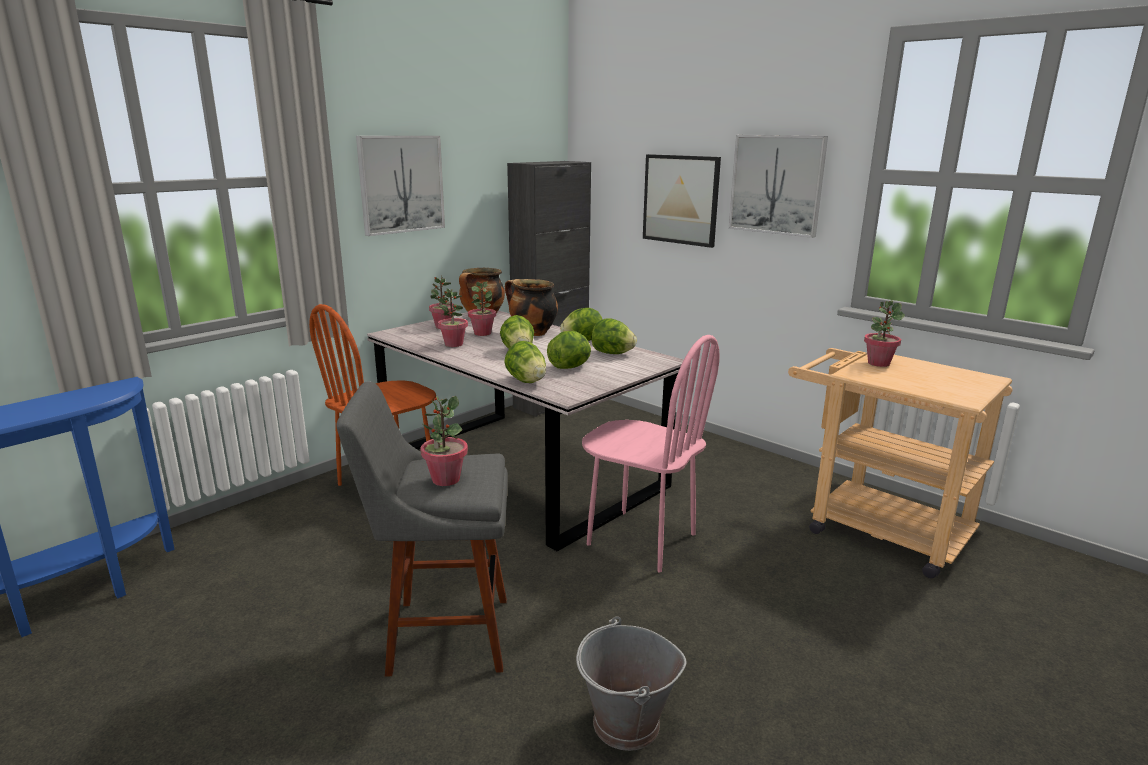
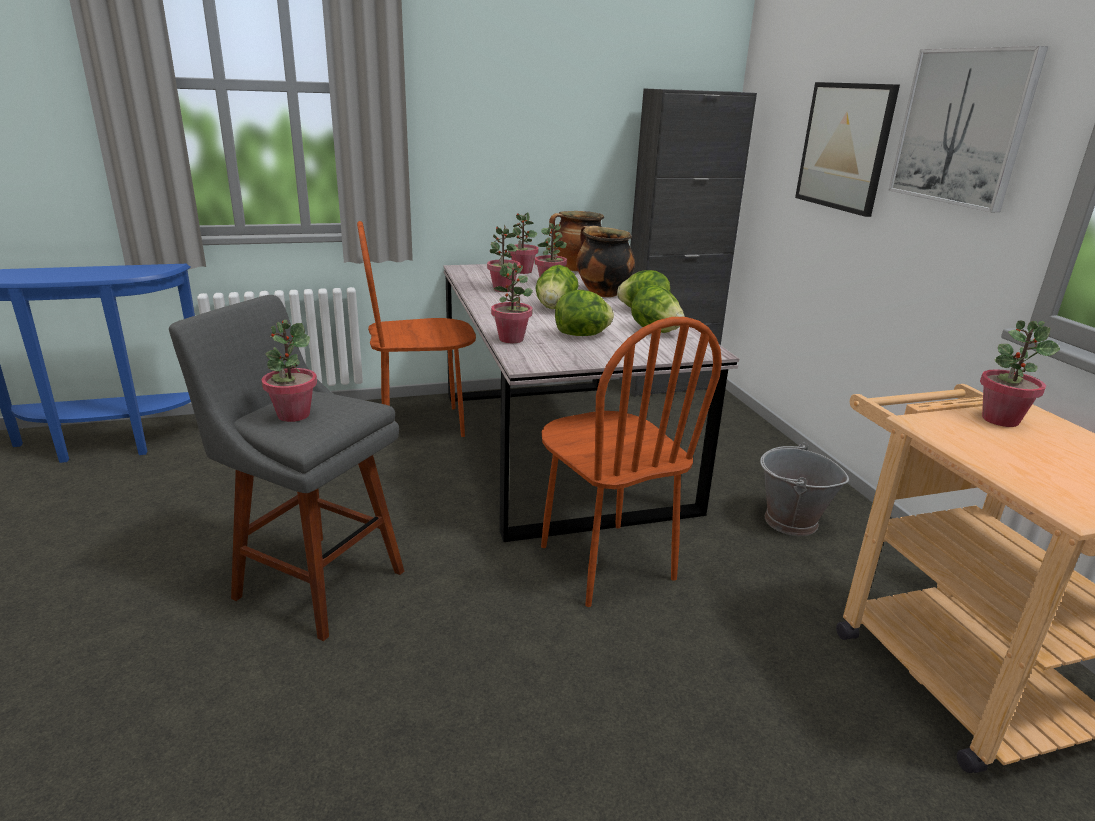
camera: 30 degrees right, 5 degrees up
(401, 184) = (498, 104): picture -> none
(526, 381) = (511, 339): lettuce -> potted plant
(626, 724) = (372, 753): grey bucket -> grey bucket (790, 521)
(641, 539) = (605, 562): pink chair -> brown chair

